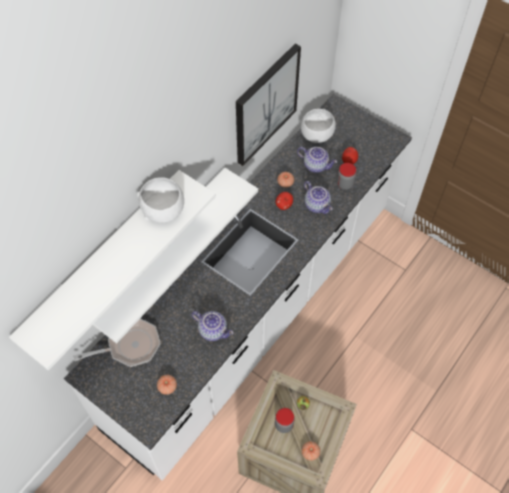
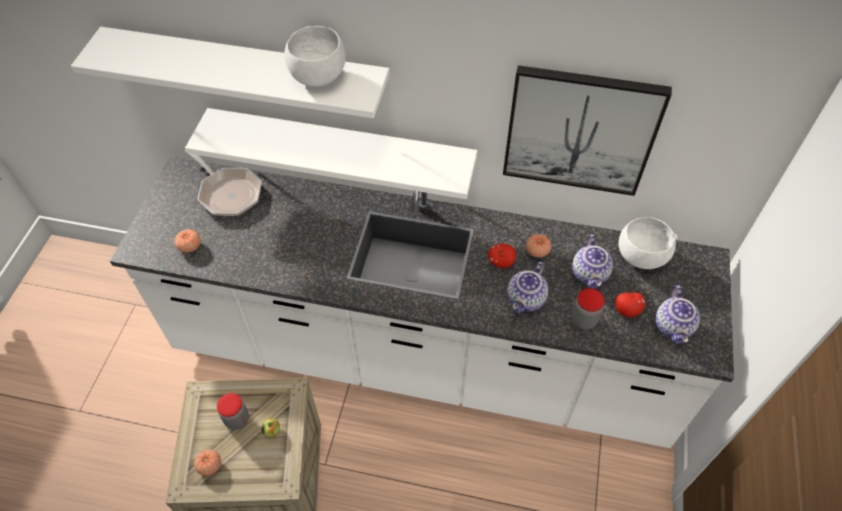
camera: 65 degrees right, 5 degrees down
(213, 330) = (281, 260): teapot -> teapot (674, 327)

